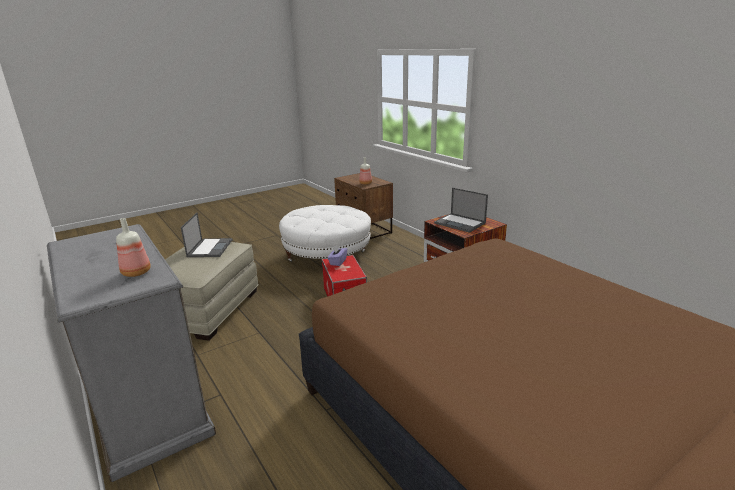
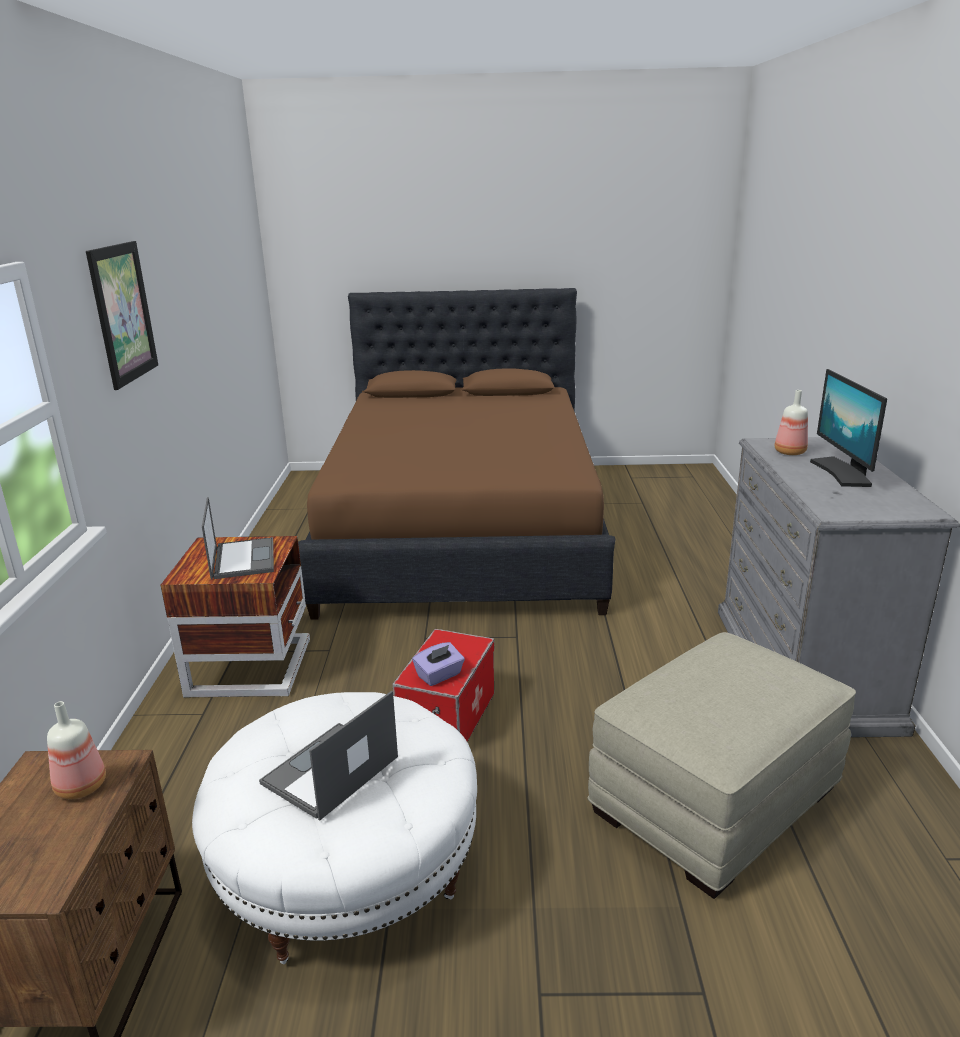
camera: 145 degrees left, 0 degrees up
(100, 260) = (842, 473): none -> monitor
(210, 248) = (694, 706): laptop -> laptop (329, 771)
(542, 90) = (123, 313): none -> picture

